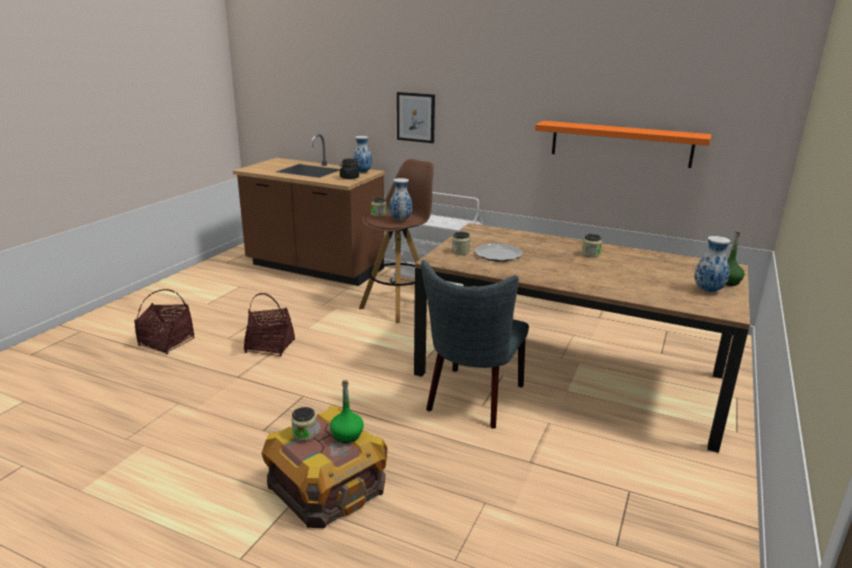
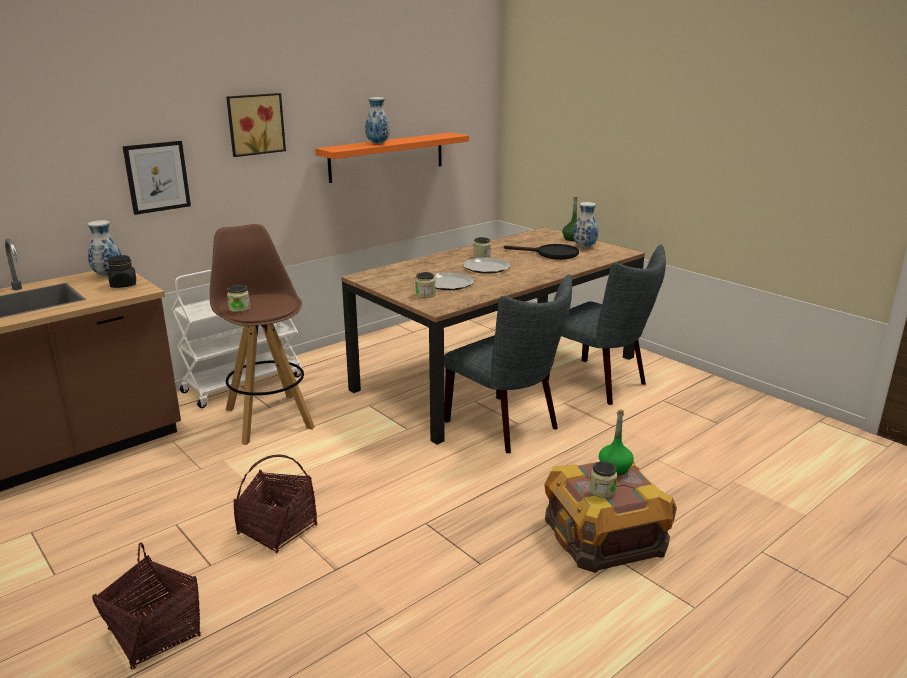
camera: 65 degrees left, 0 degrees up
(400, 220) = (277, 302): vase -> vase (377, 143)
(492, 91) = (255, 124): none -> picture
(561, 260) = (486, 267): none -> plate
(619, 439) = (601, 383): none -> grey chair
(650, 279) = (551, 254): none -> black frying pan

